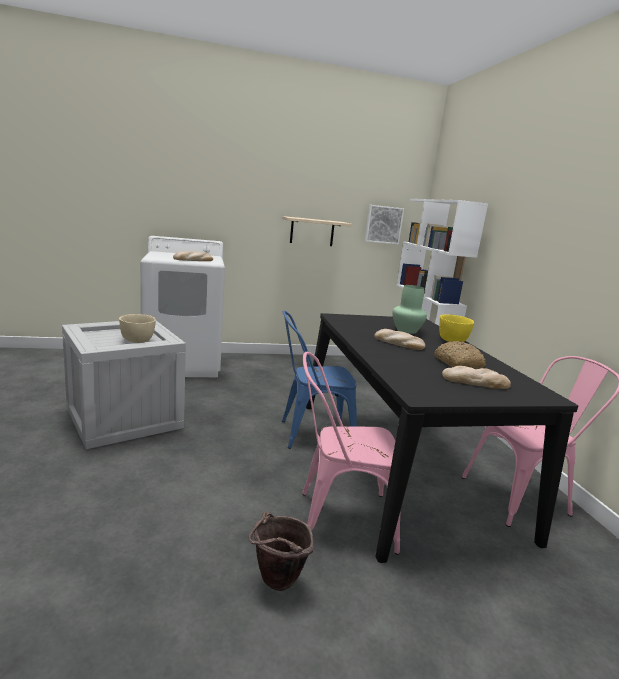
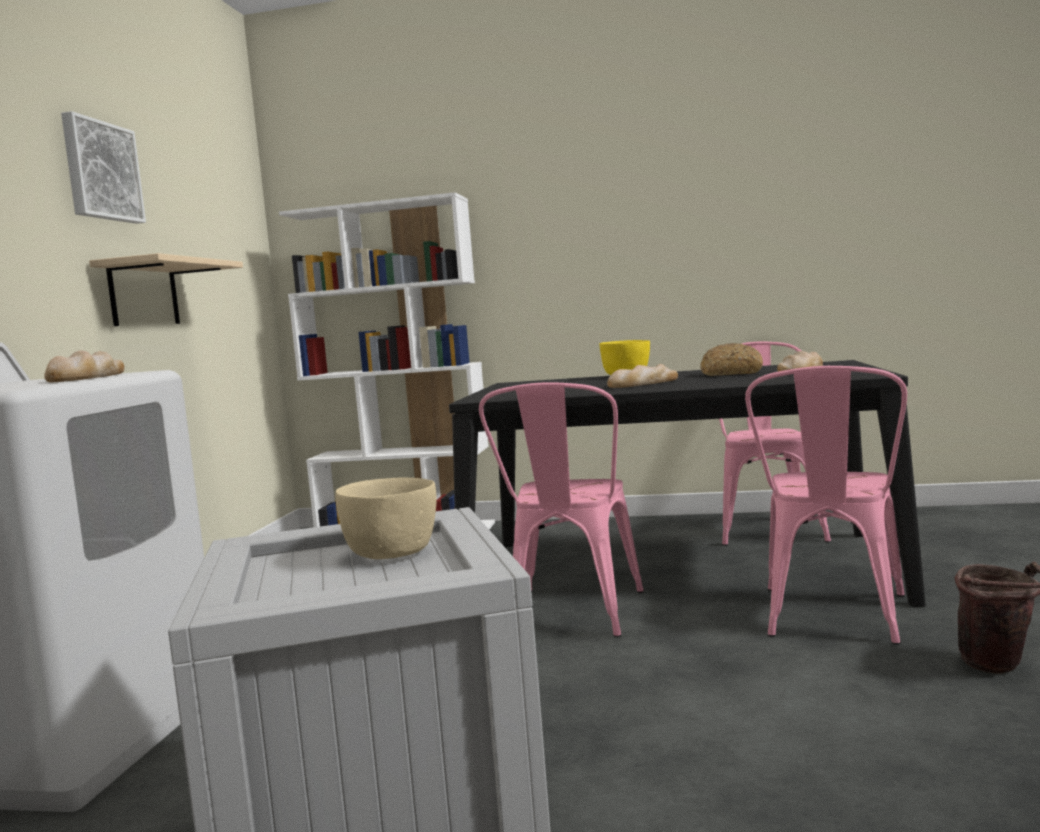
camera: 65 degrees left, 10 degrees down
(310, 434) = (571, 616): blue chair -> pink chair
(383, 224) = (232, 269): picture -> picture (100, 171)
(406, 331) = (574, 383): green vase -> none

